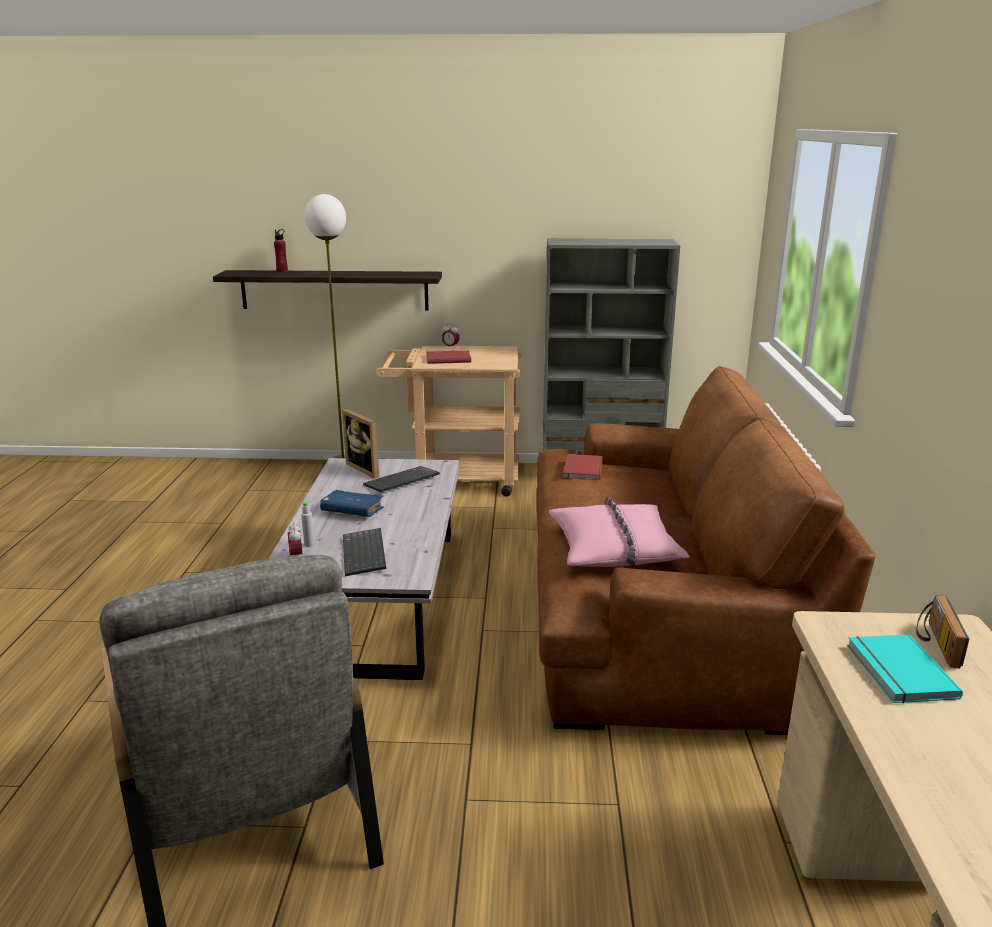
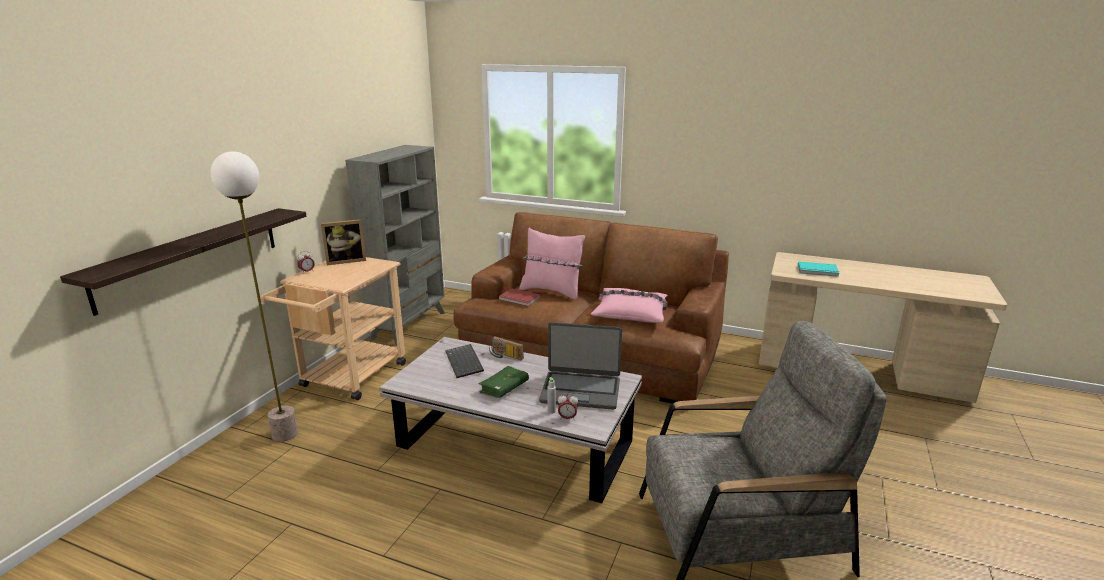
camera: 70 degrees left, 0 degrees up
(282, 271) = (141, 253): red bottle -> none
(352, 511) = (504, 388): blue book -> green book
(365, 554) = (580, 390): keyboard -> laptop
(367, 469) = (424, 372): picture frame -> picture frame (346, 261)
(448, 359) = (340, 277): red book -> none
(637, 485) = (552, 291): none -> pink pillow
(935, 643) = (797, 261): radio -> radio (504, 356)

